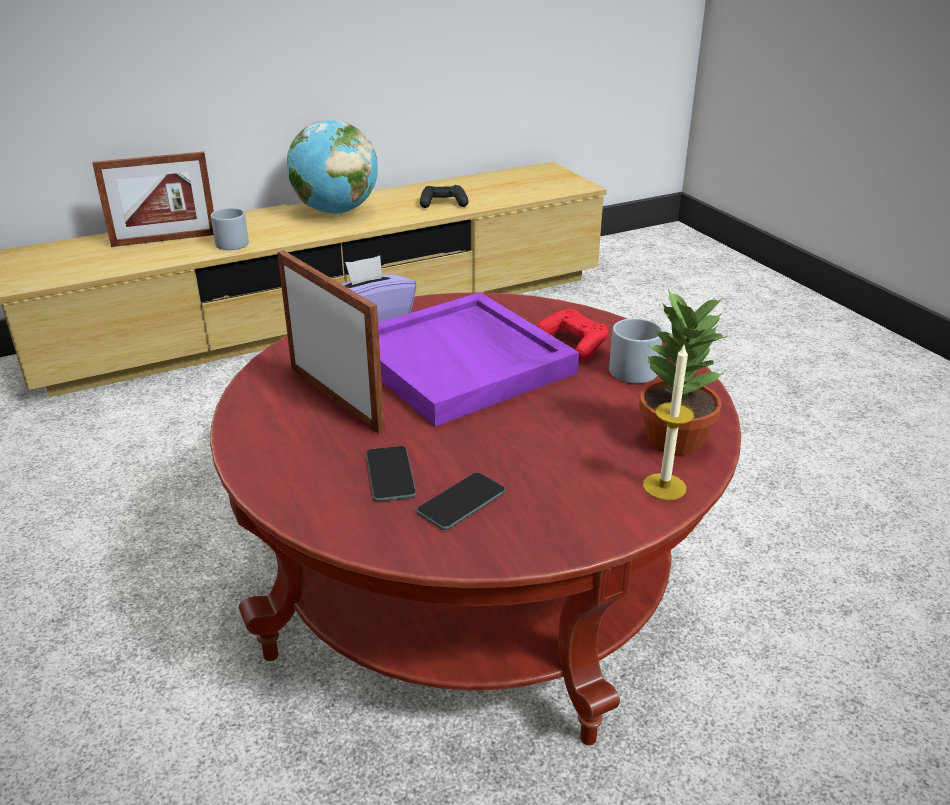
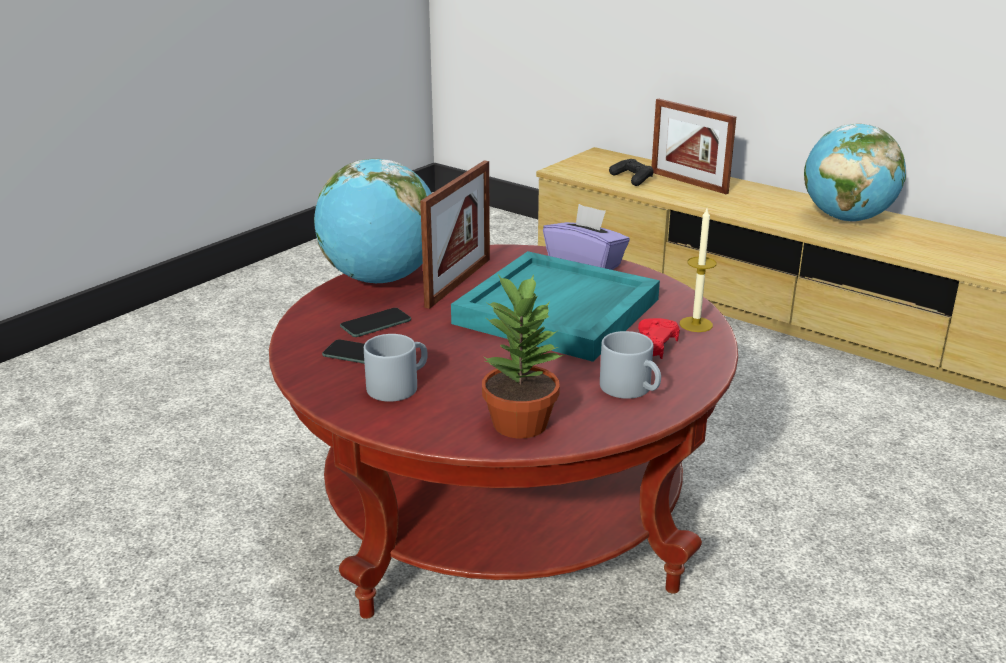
camera: 65 degrees right, 5 degrees down
(231, 242) = (720, 202): grey mug -> grey mug (398, 385)
(271, 445) = (380, 279): none -> globe
(443, 204) = (953, 255): black game controller -> black game controller (632, 179)
(462, 363) = (557, 312): purple tray -> turquoise tray
(664, 487) = (440, 429): candle -> candle (696, 324)

